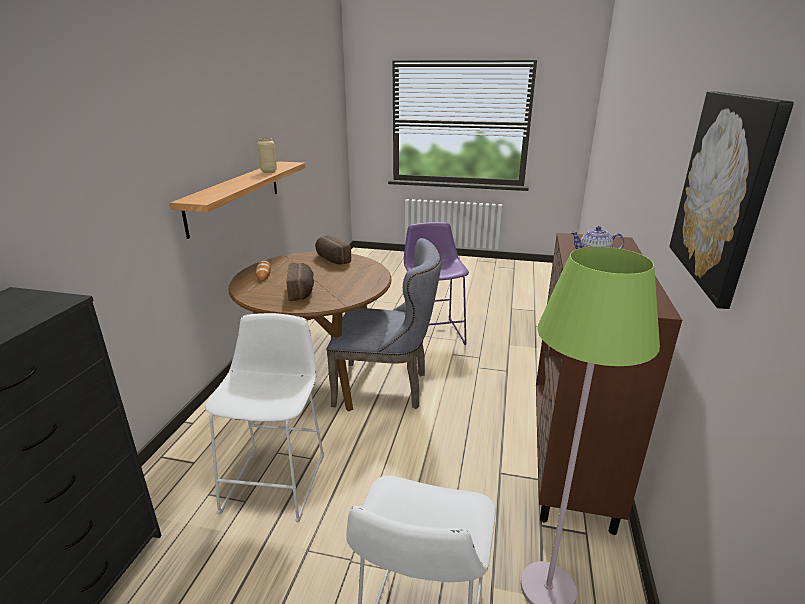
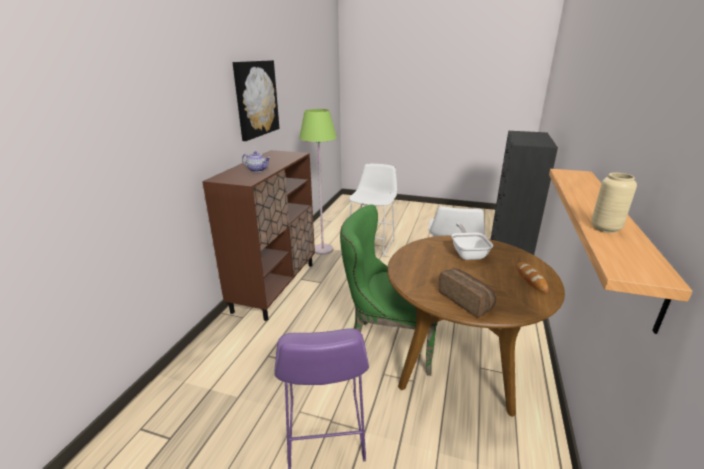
camera: 175 degrees left, 0 degrees up
(302, 291) = (468, 253): bread -> frying pan
(387, 387) = (387, 343): grey chair -> green chair

